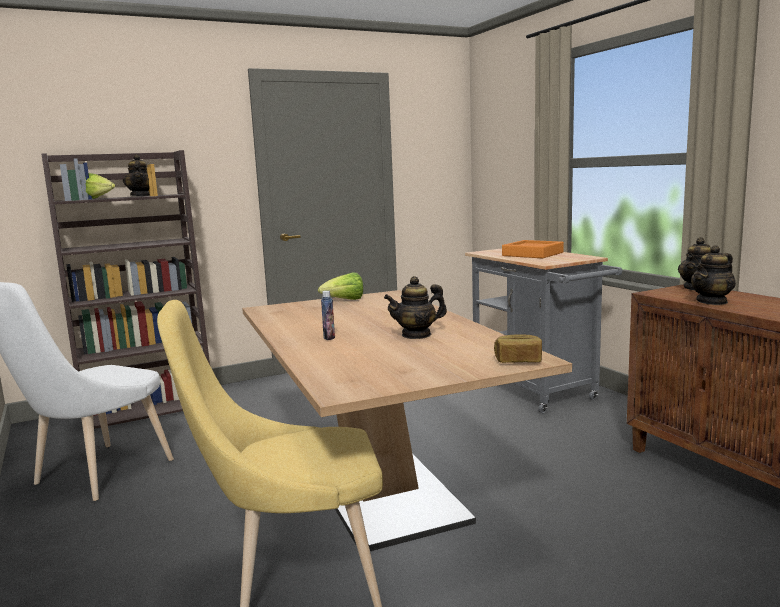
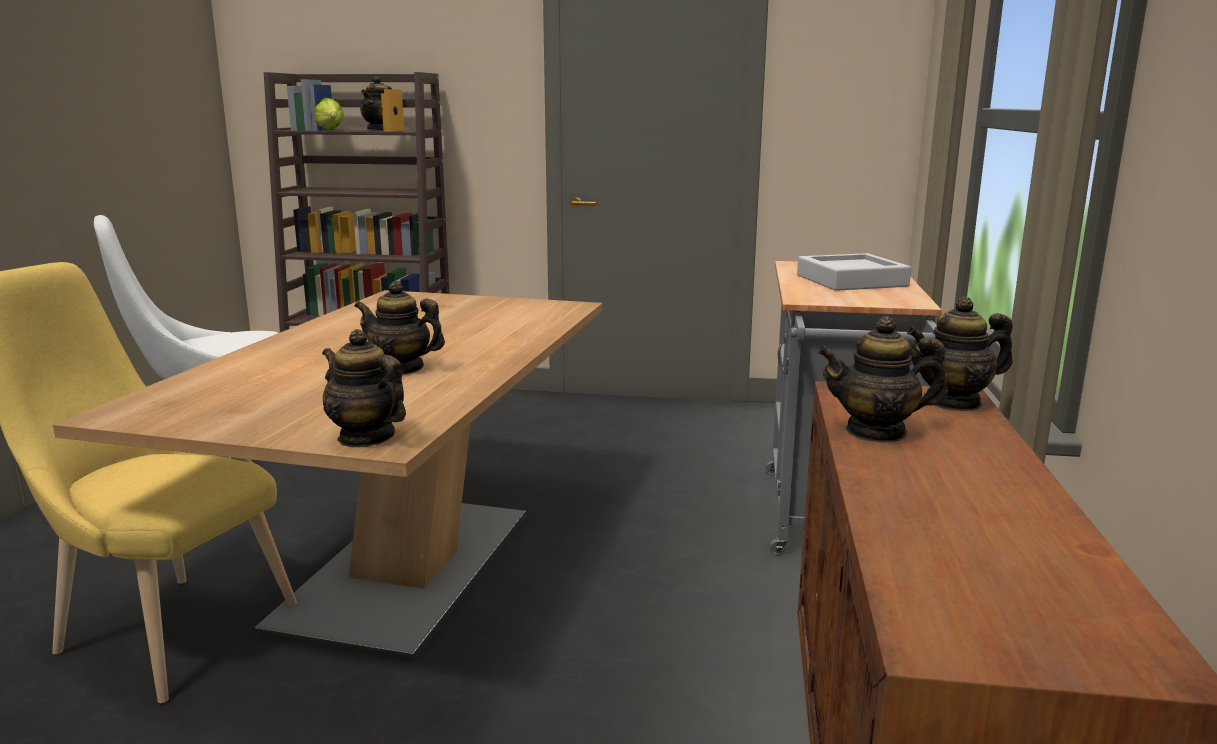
camera: 35 degrees right, 5 degrees up
(329, 338) = (322, 347): bottle -> none
(344, 300) = (496, 304): lettuce -> none
(518, 361) = (366, 438): bread -> teapot
(532, 254) = (851, 281): orange tray -> grey tray

